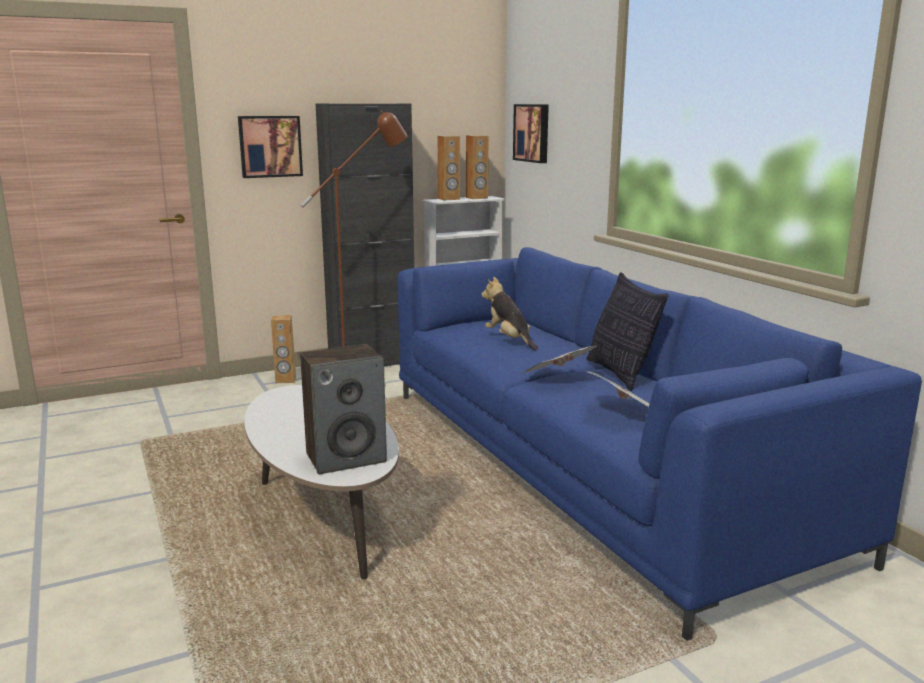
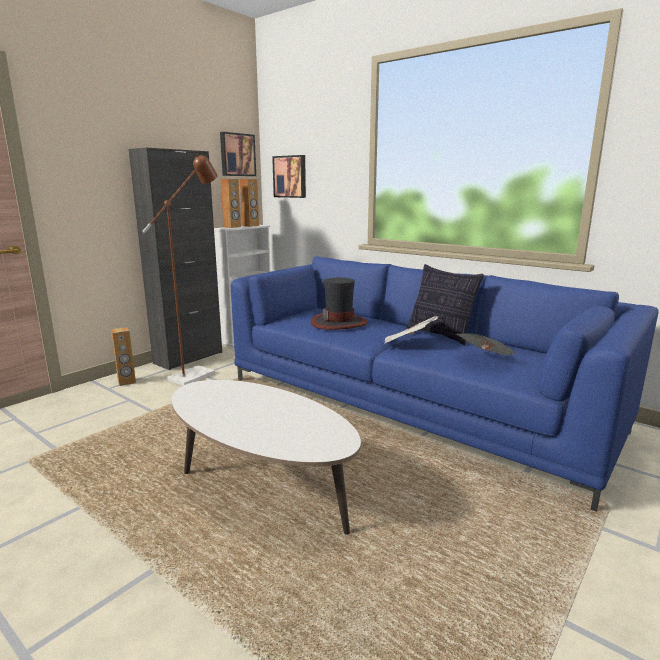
camera: 25 degrees left, 0 degrees up
(270, 146) = (92, 184): picture -> picture (237, 155)
(346, 458) = (313, 434): speaker -> none
(509, 340) = (339, 323): plush toy -> hat

